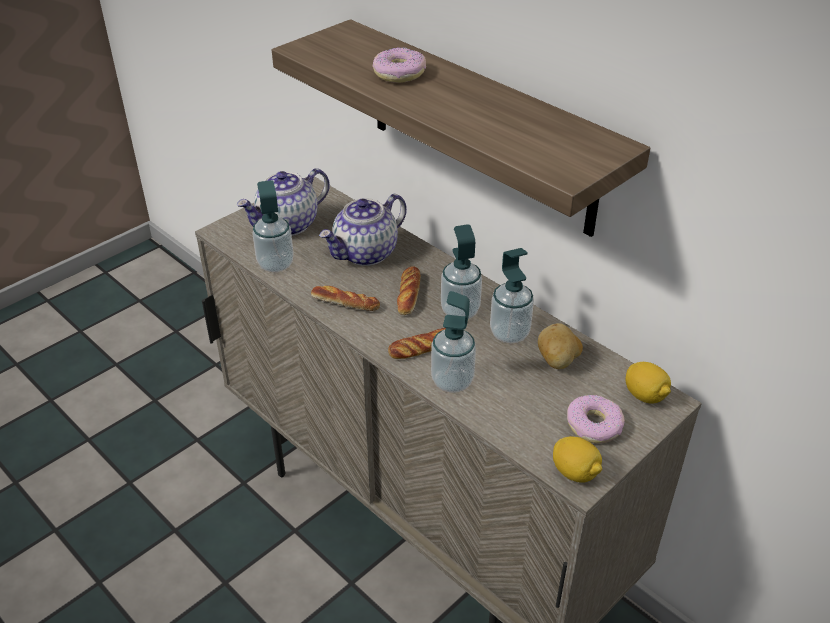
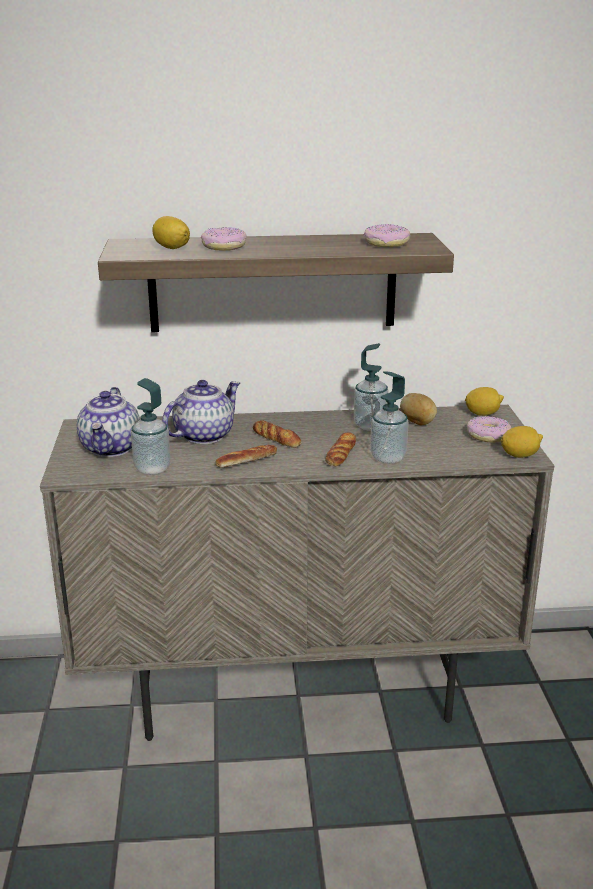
camera: 50 degrees left, 15 degrees down
(357, 56) = (171, 248): none -> lemon
(366, 253) = (203, 435): teapot -> teapot turned 135 degrees counterclockwise
(460, 311) = (322, 430): soap dispenser -> none
(548, 141) = (386, 243): none -> donut

